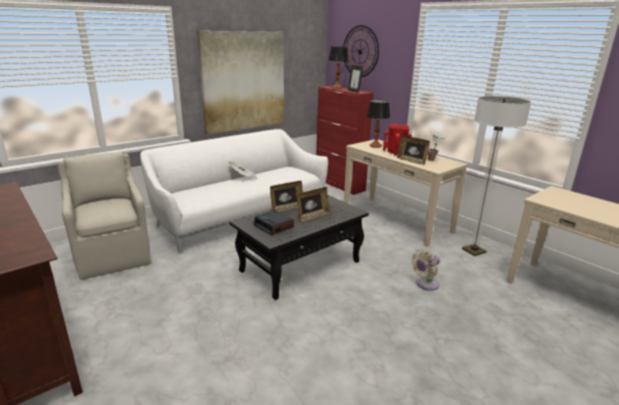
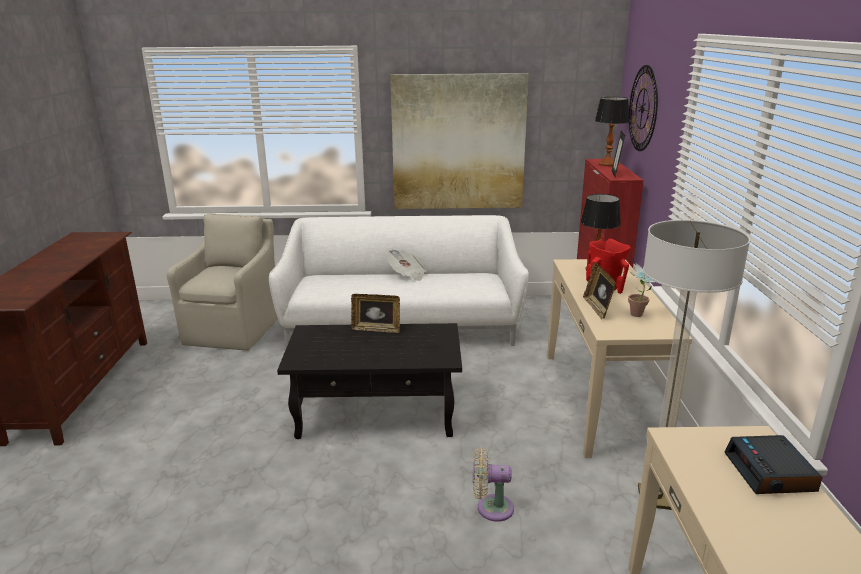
camera: 40 degrees right, 0 degrees up
(274, 226) = (325, 346): alarm clock -> alarm clock (770, 473)
(312, 216) = (385, 349): picture frame -> none

